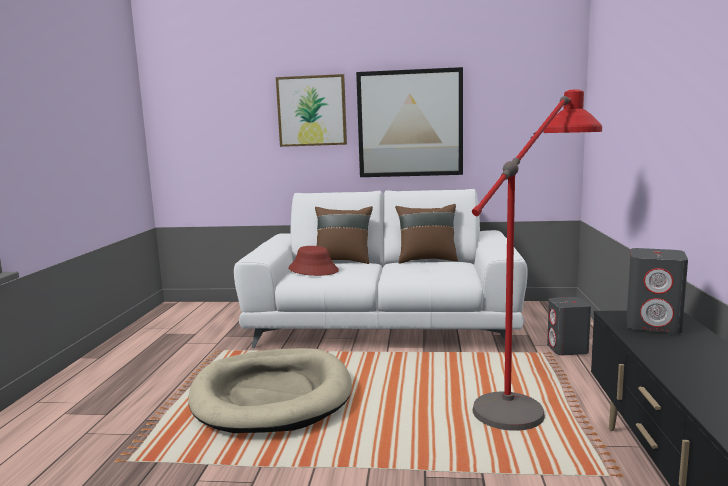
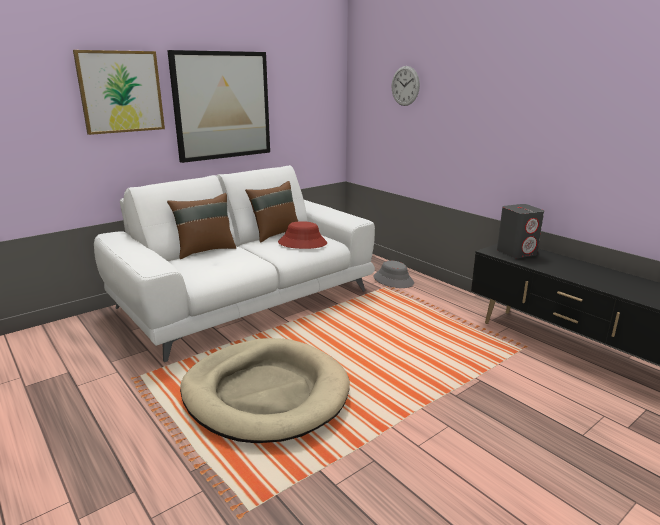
camera: 45 degrees left, 10 degrees up
(313, 270) = (201, 266): red hat -> red hat (302, 243)
(532, 395) = (423, 318): red floor lamp -> none
(567, 349) = (393, 280): grey speaker -> grey hat
(618, 92) = (405, 86): none -> wall clock

